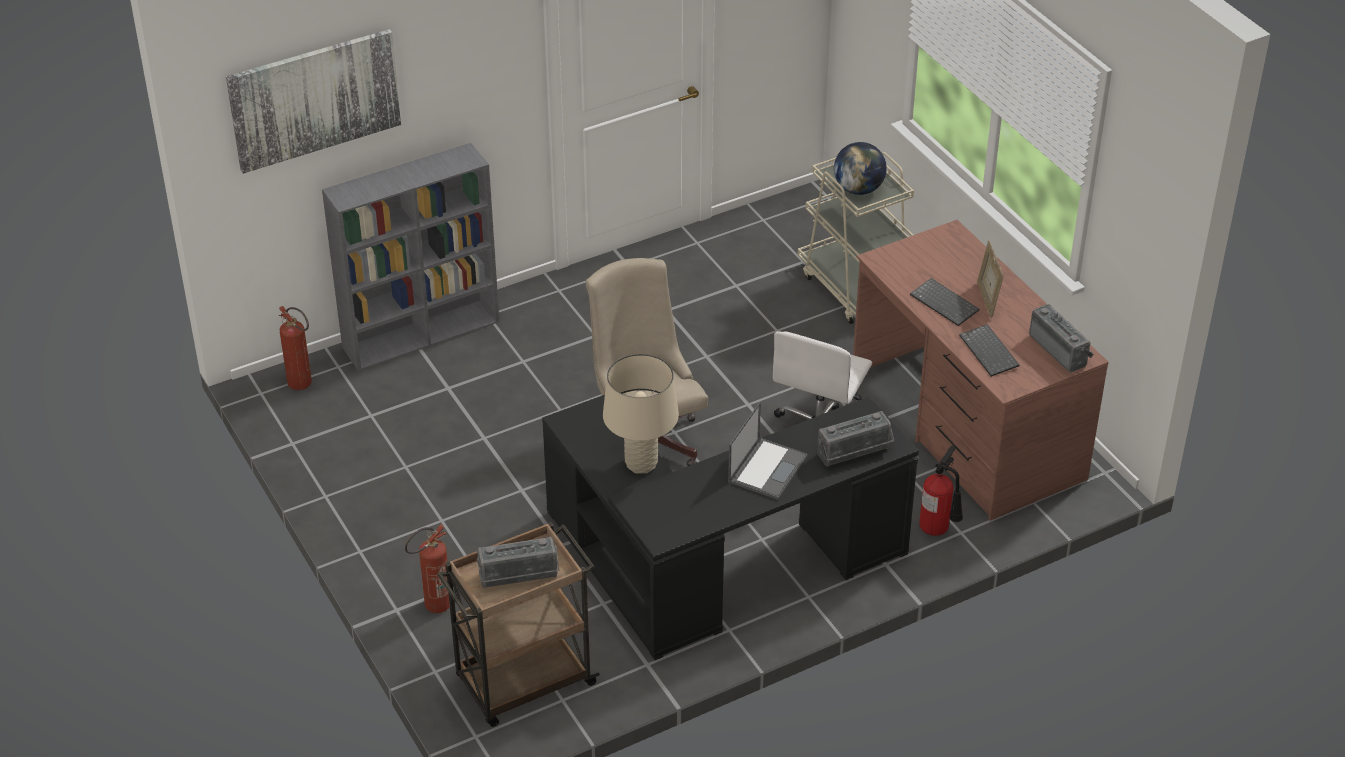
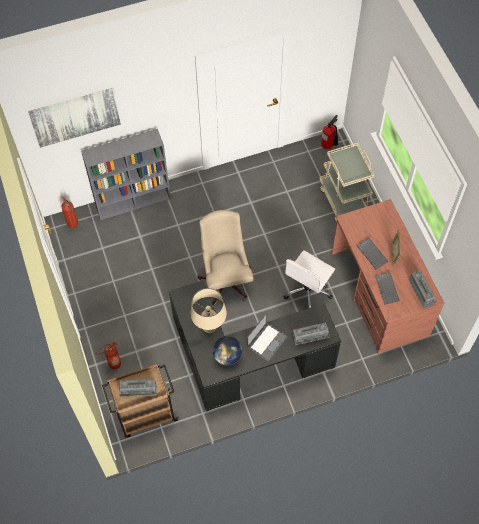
camera: 10 degrees right, 20 degrees up
(858, 189) = (347, 168): globe -> globe (227, 356)
(938, 529) = (352, 355): fire extinguisher -> fire extinguisher (329, 146)

